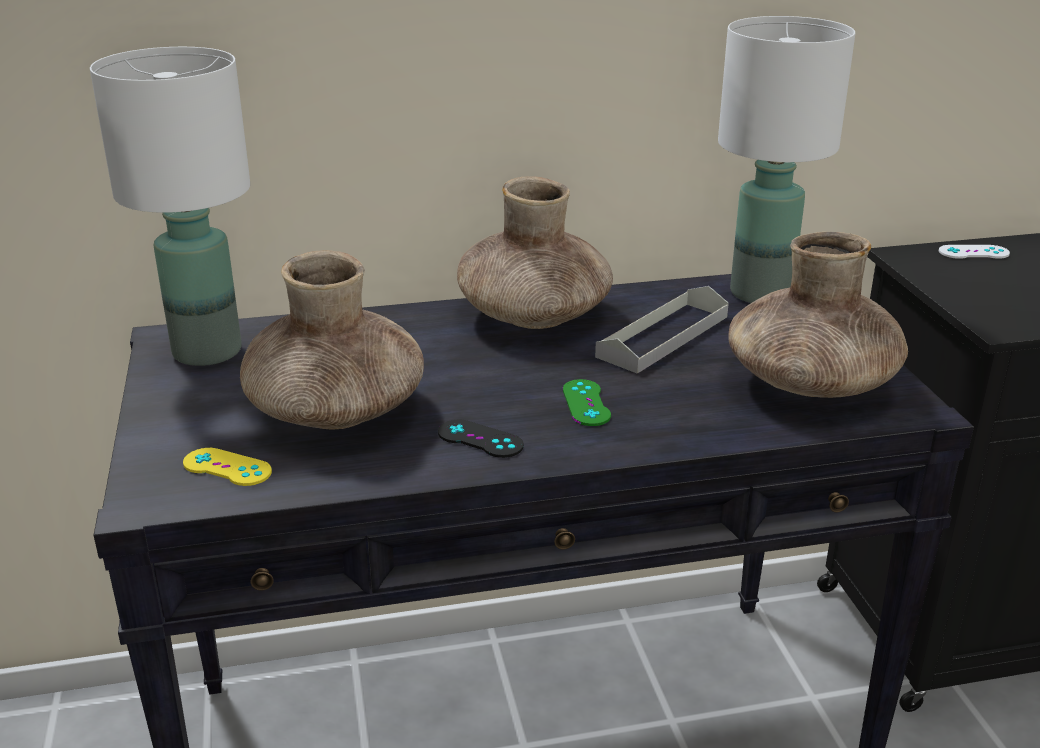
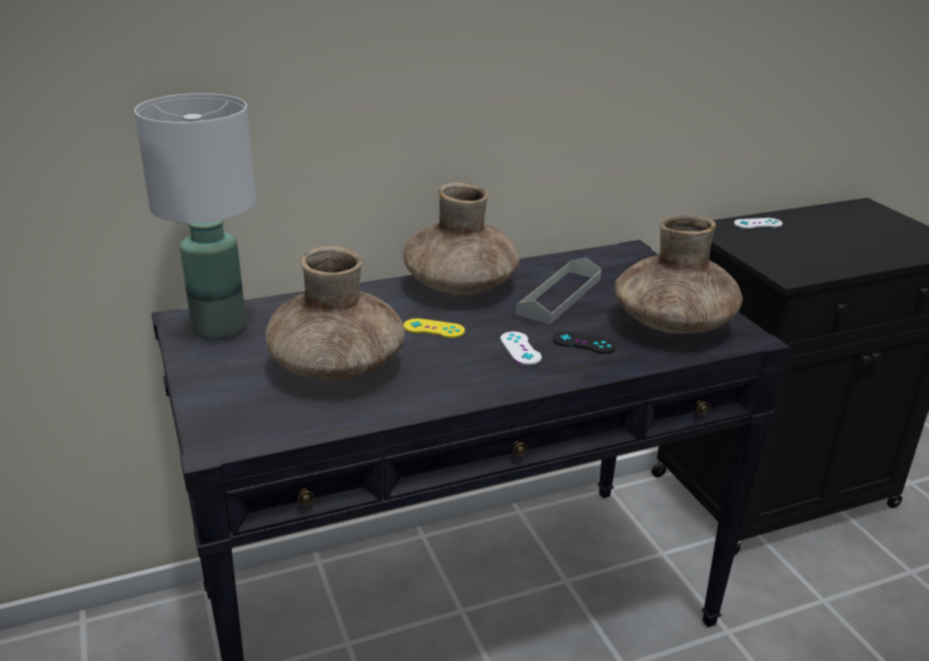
camera: 10 degrees left, 0 degrees up
(227, 467) = (269, 415): yellow game controller -> yellow game controller (434, 329)
(480, 439) = (452, 380): black game controller -> black game controller (584, 343)
(586, 403) = (520, 348): green game controller -> white game controller
(762, 292) = (619, 260): white table lamp -> none

